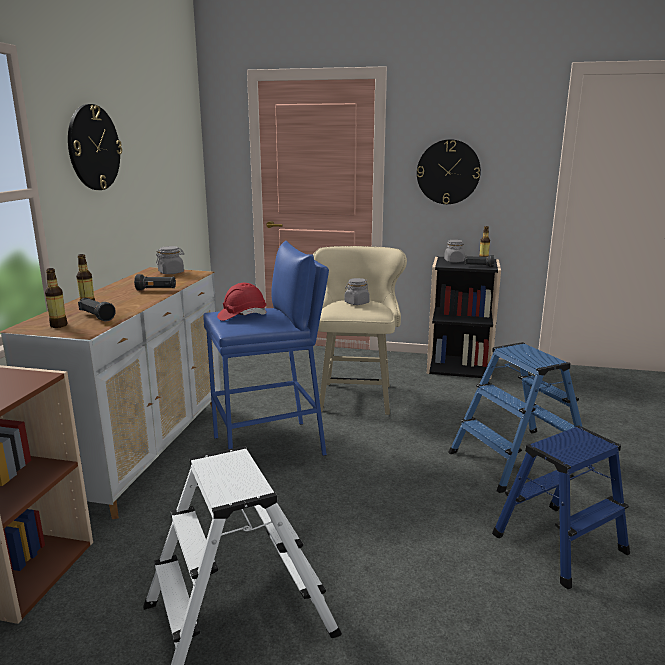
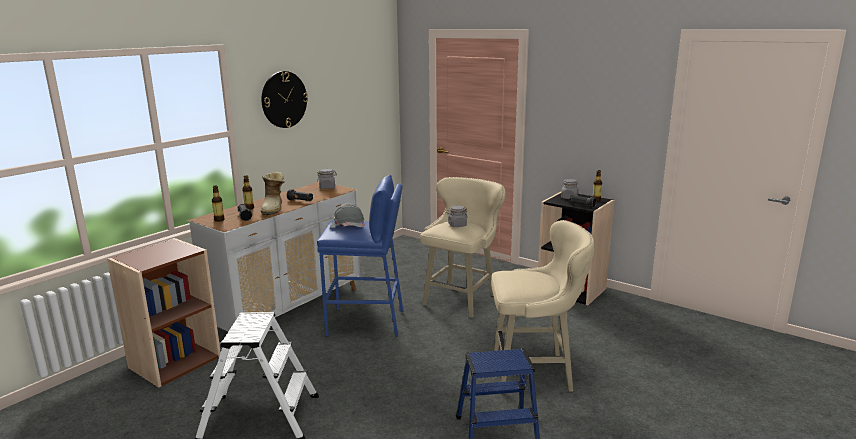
camera: 25 degrees right, 0 degrees up
(129, 302) = (274, 208): none -> boot
(242, 316) = (347, 226): red hard hat -> grey hard hat
(448, 172) = (574, 119): wall clock -> none
(518, 459) = (536, 371): blue step ladder -> beige stool

